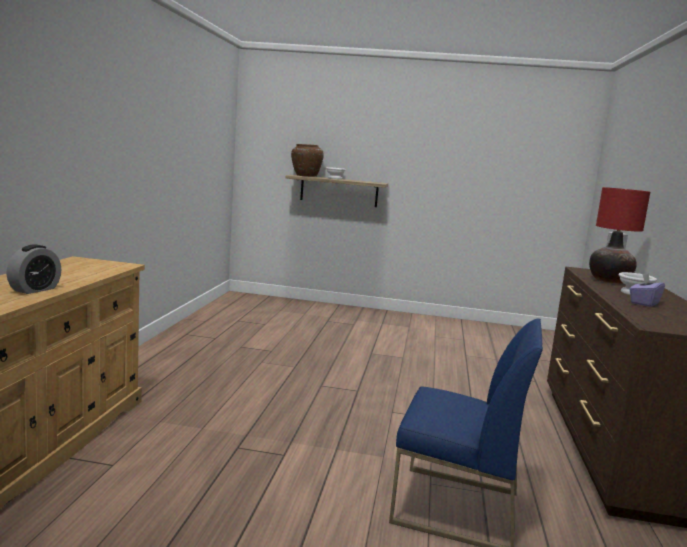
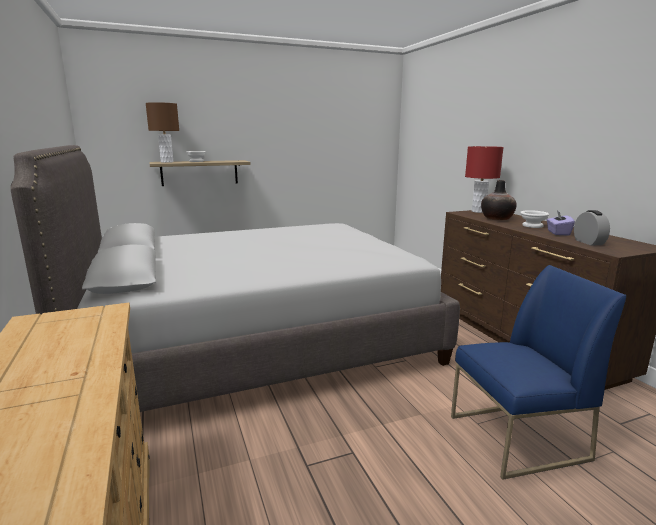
camera: 30 degrees left, 5 degrees up
(35, 289) = (68, 401): alarm clock -> alarm clock (588, 242)
(305, 176) = (167, 162): brown vase -> brown table lamp
(308, 361) = (257, 341): none -> grey bed

